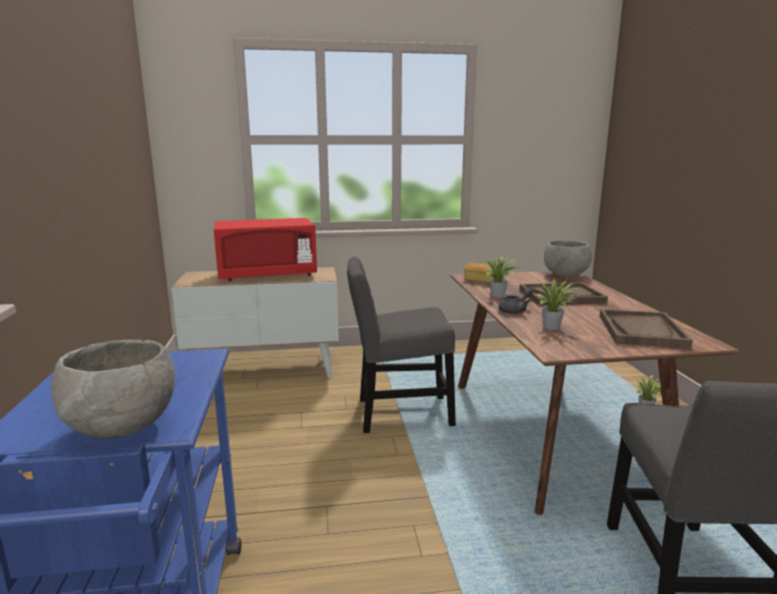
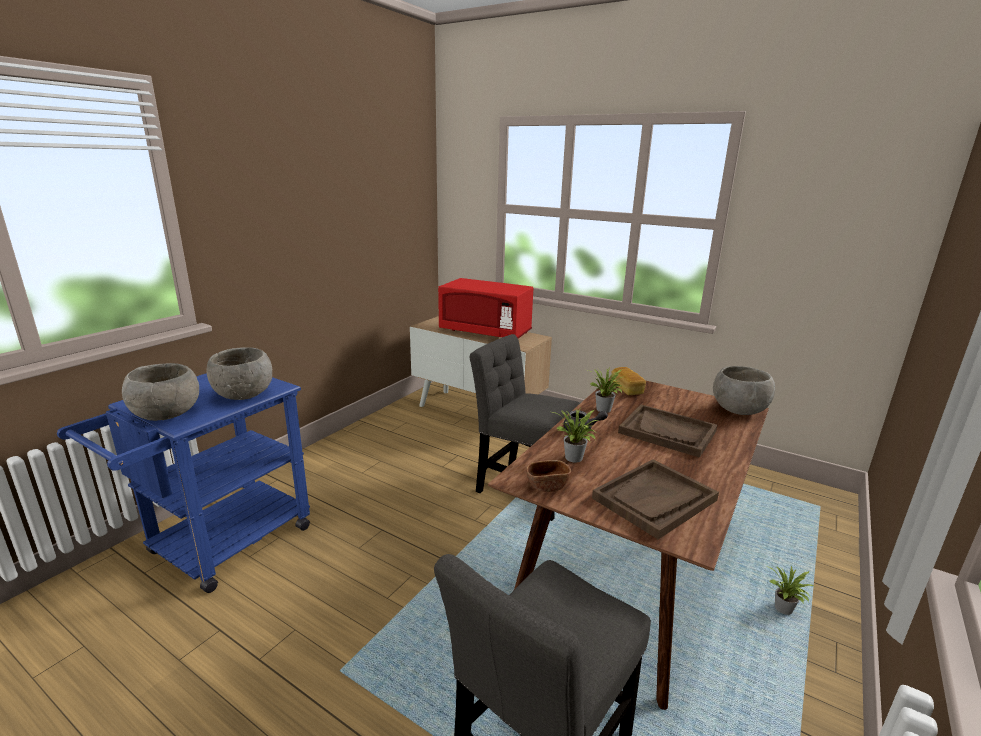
camera: 40 degrees right, 5 degrees up
(179, 376) = (243, 395): none -> grey bowl
(577, 347) = (547, 485): none -> brown bowl

